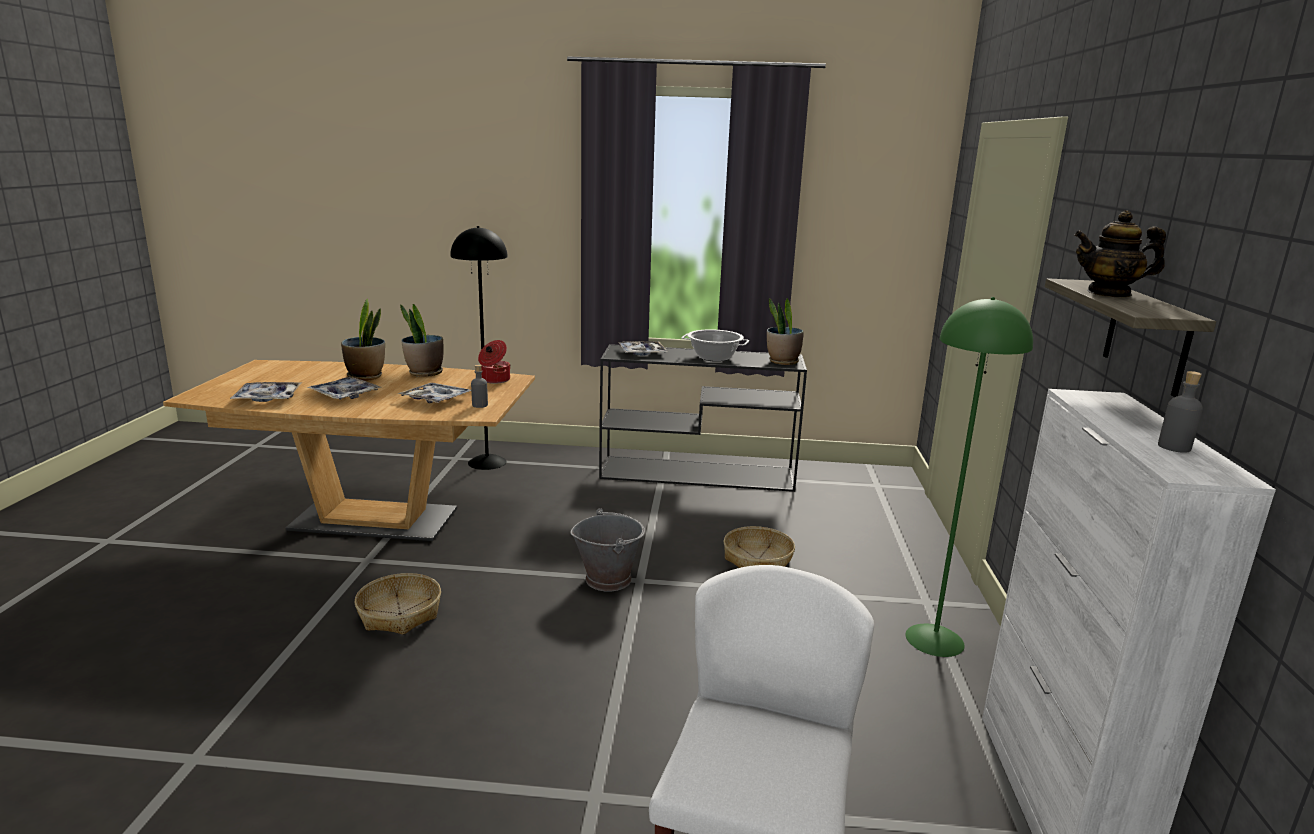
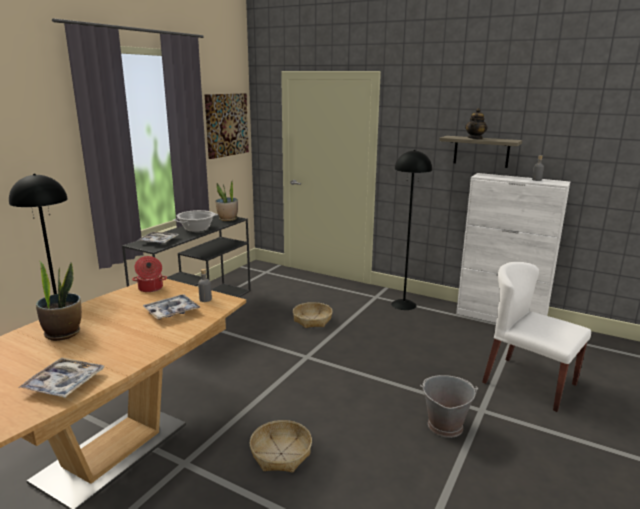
camera: 65 degrees left, 0 degrees up
(345, 395) = (108, 345): tray -> none
(424, 373) = (92, 309): potted plant -> none
(608, 579) = (297, 366): grey bucket -> grey bucket (444, 426)
(876, 216) = (226, 125): none -> picture
(935, 640) = (404, 304): green floor lamp -> black floor lamp

